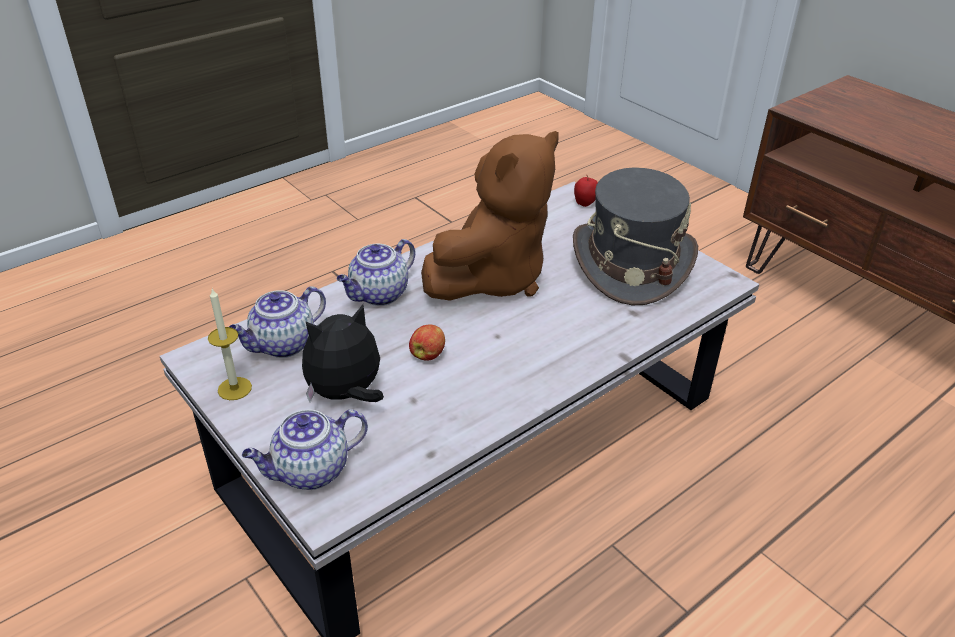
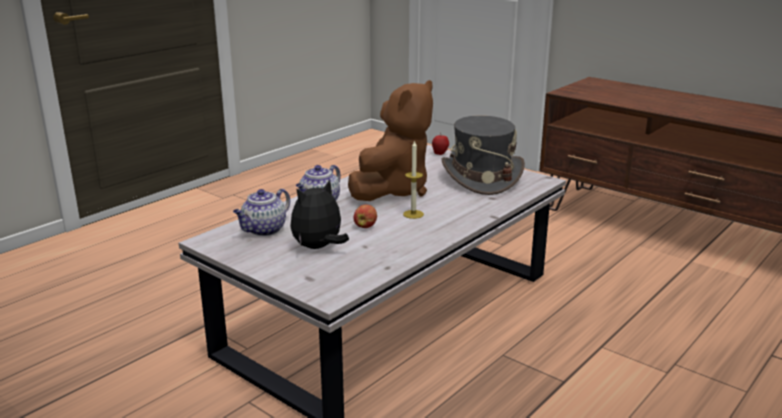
camera: 10 degrees left, 15 degrees down
(234, 388) = (240, 252): candle -> candle (413, 214)
(310, 472) = (311, 282): teapot -> none

